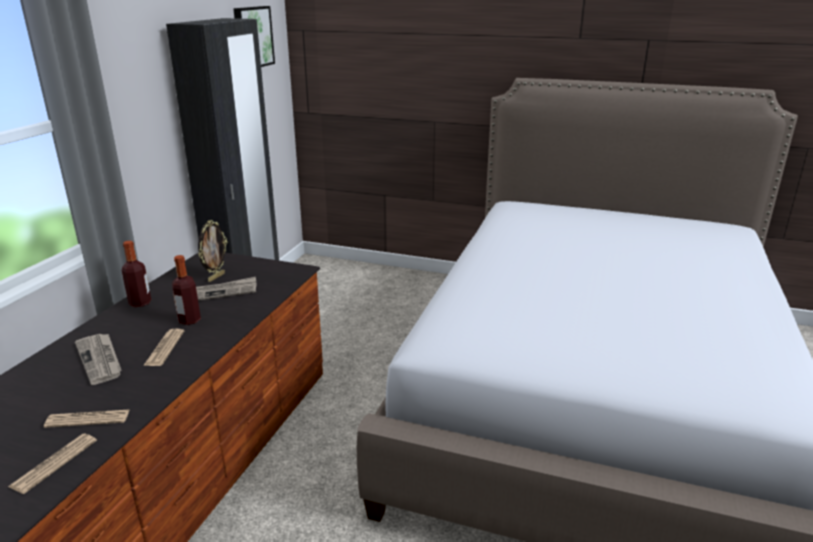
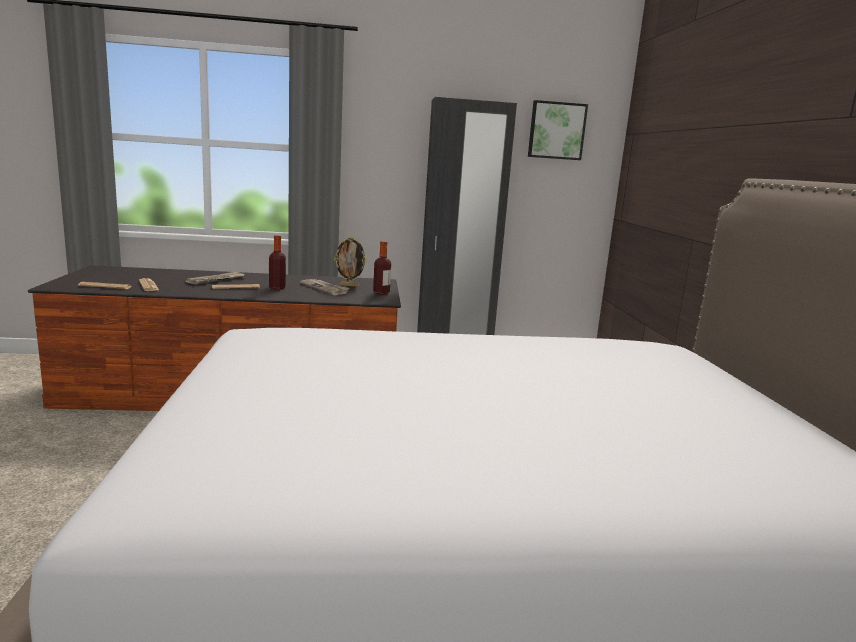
camera: 65 degrees right, 10 degrees down
(140, 303) = (295, 277): bottle -> bottle (381, 293)

